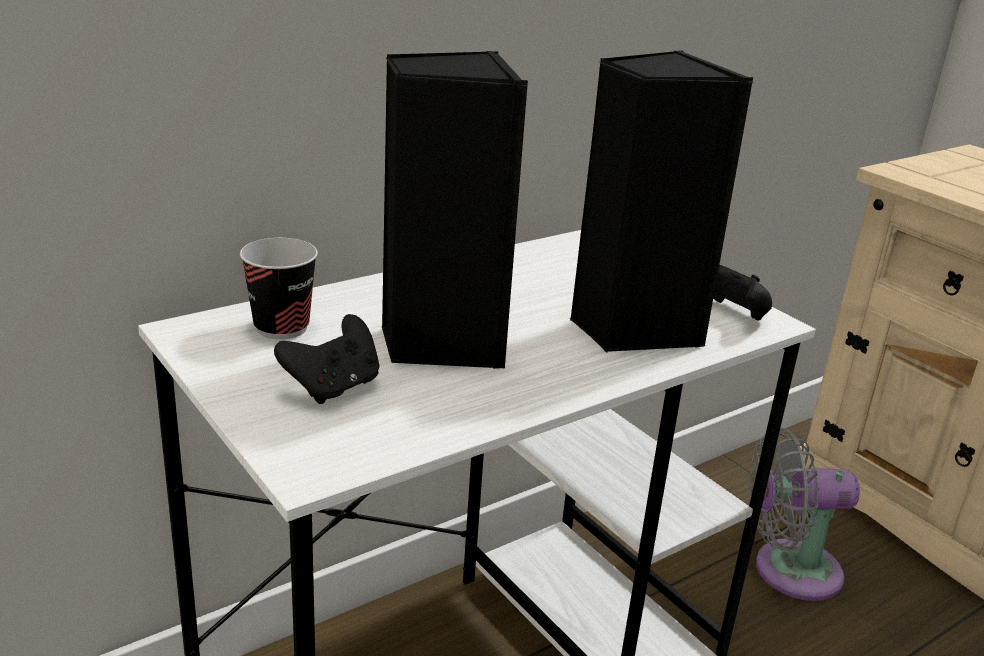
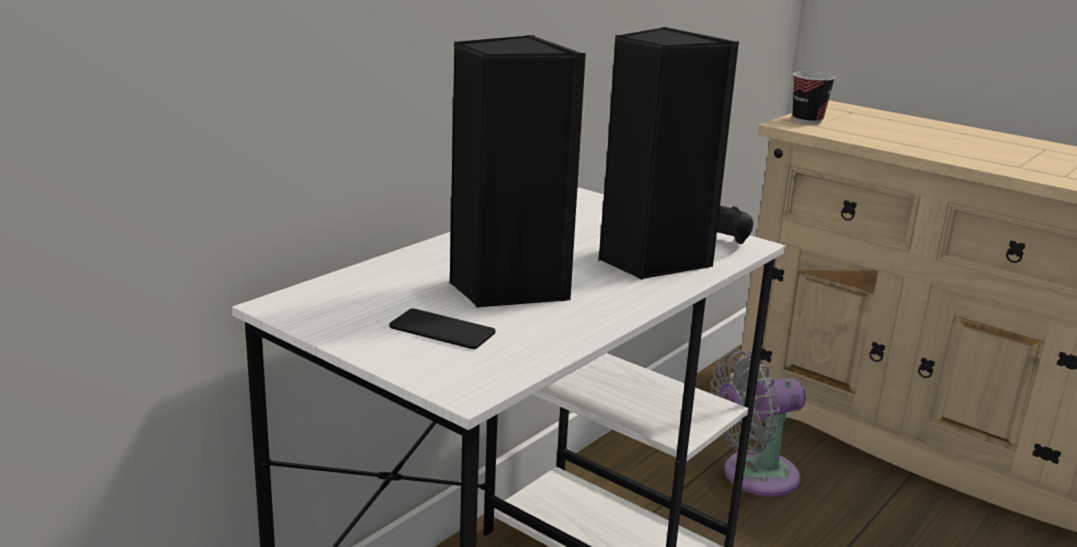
camera: 15 degrees left, 5 degrees down
(281, 327) = (363, 293): cup -> cup (807, 120)
(334, 387) = (442, 330): black game controller -> phone

